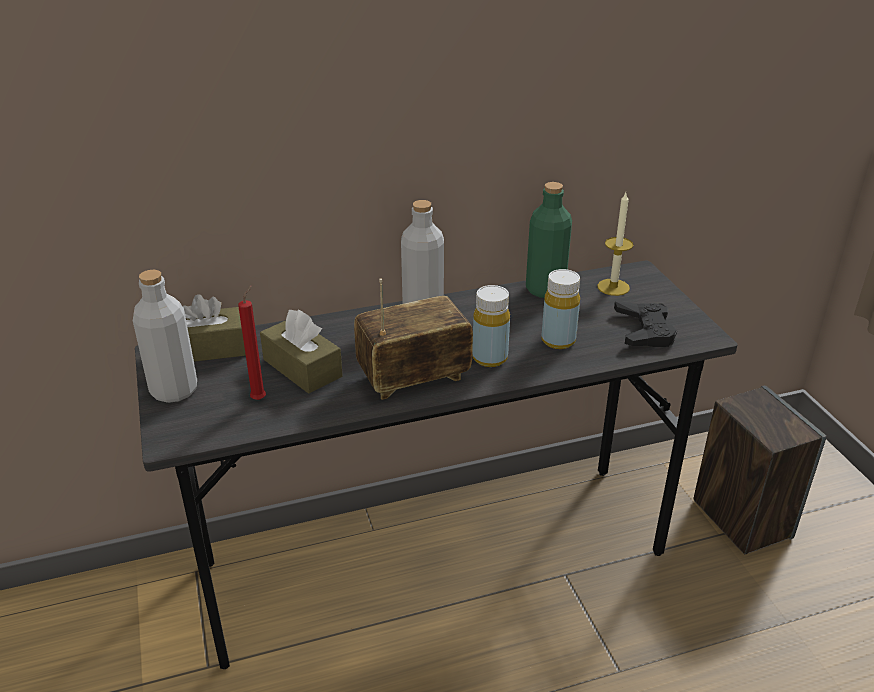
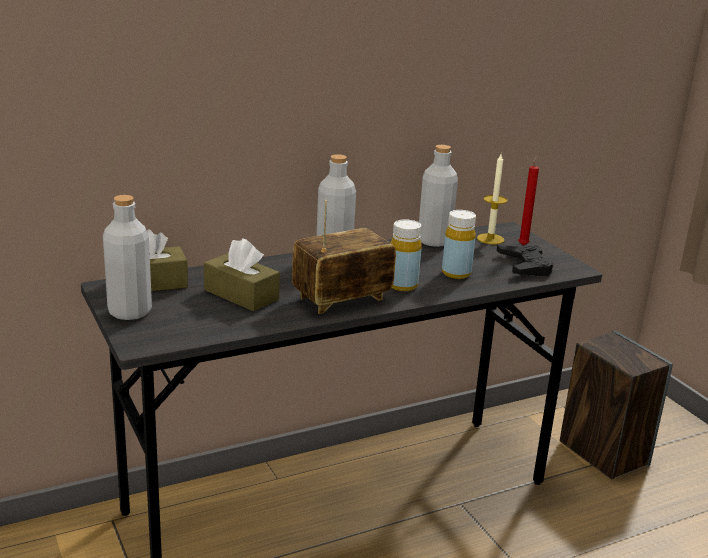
camera: 10 degrees left, 10 degrees down
(260, 398) = (211, 315): red candle -> red candle (523, 245)
(545, 289) = (434, 241): green bottle -> grey bottle

